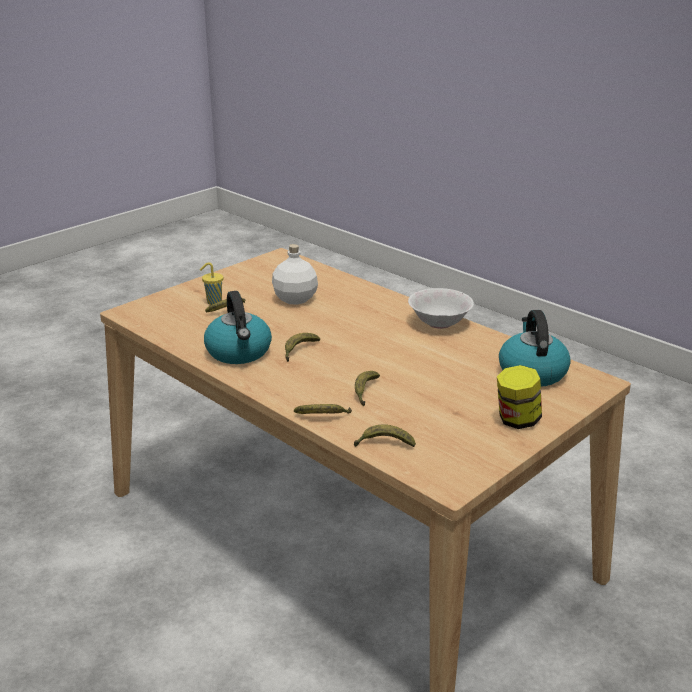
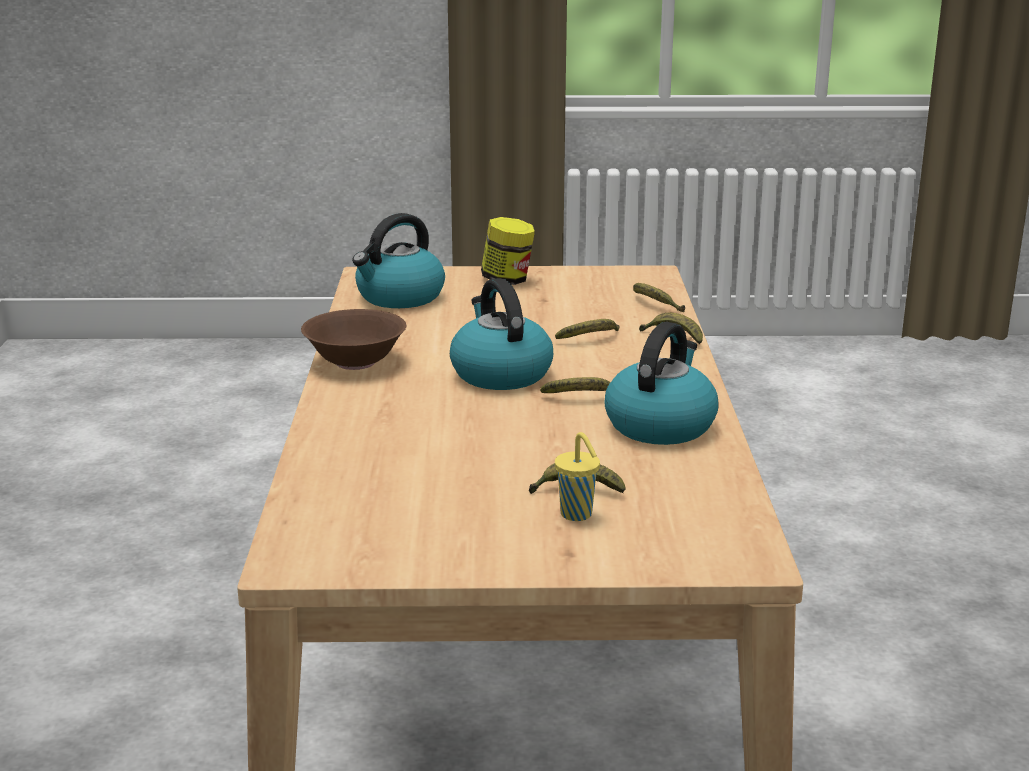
camera: 135 degrees left, 5 degrees down
(296, 299) = (446, 464): white bottle -> none
(363, 347) = (500, 373): none -> kettle
(439, 323) = (355, 362): white bowl -> brown bowl

